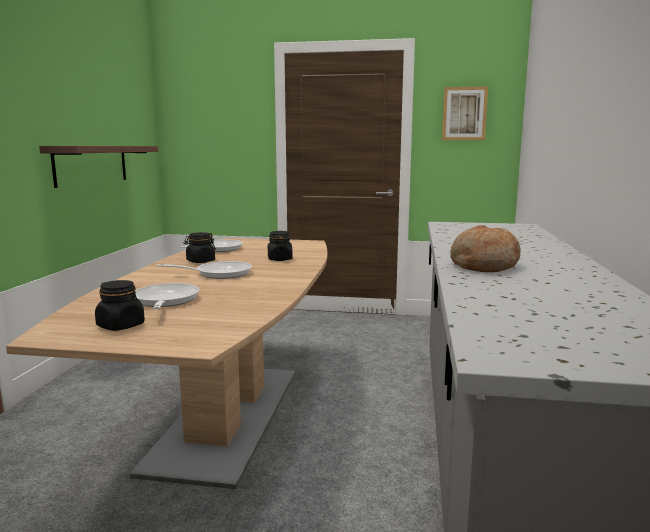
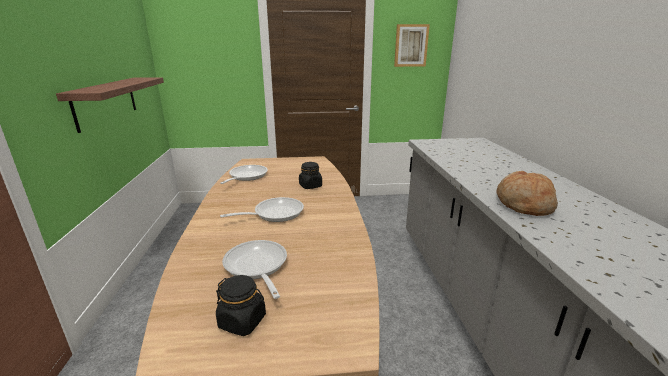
camera: 15 degrees left, 10 degrees up
(200, 261) = (244, 196): black jar -> none

